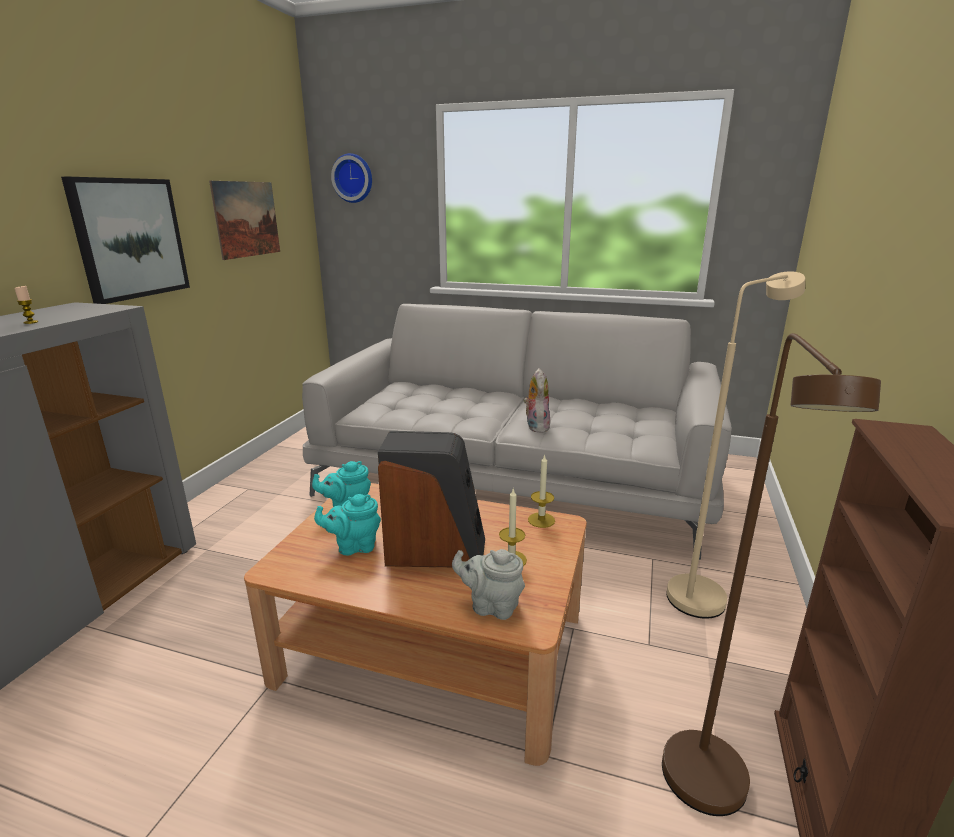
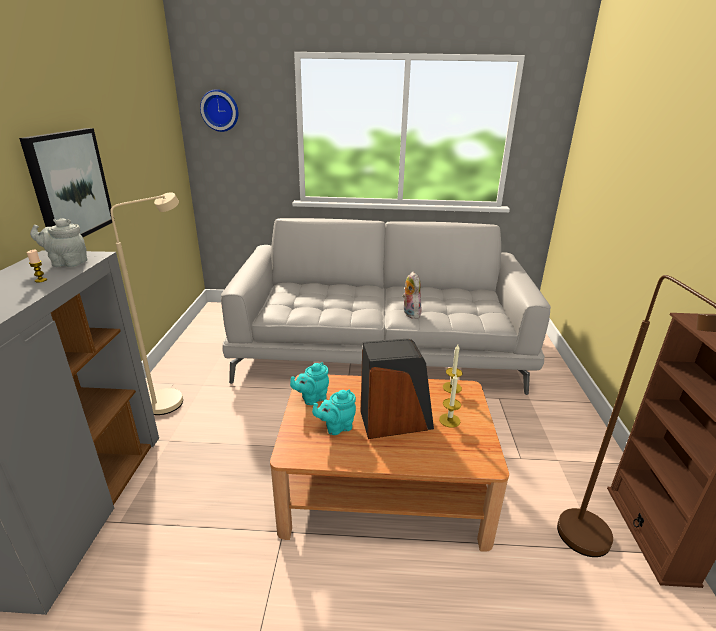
camera: 15 degrees left, 5 degrees up
(247, 219) = (142, 153): picture -> none
(491, 606) = (456, 455): grey teapot -> grey teapot (67, 263)
(704, 592) = (539, 416): beige floor lamp -> beige floor lamp (173, 398)

